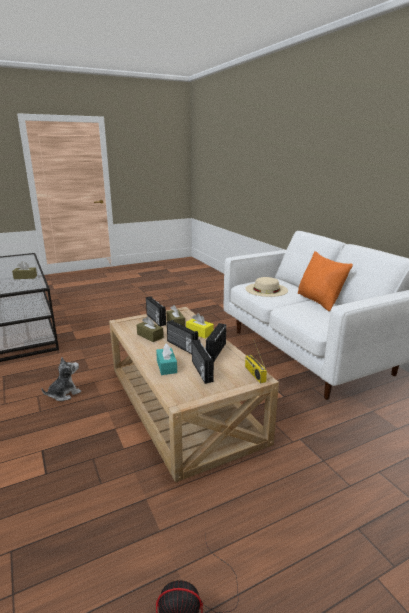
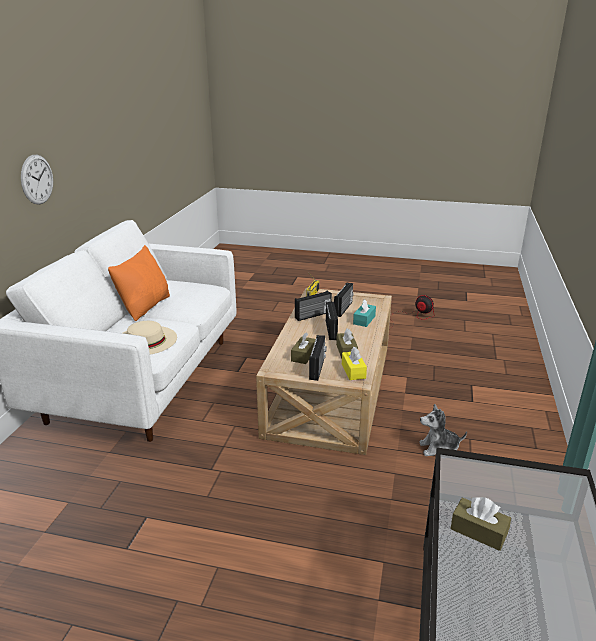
camera: 140 degrees left, 5 degrees up
(199, 332) = (298, 335): yellow tissue box -> yellow tissue box (353, 371)
(367, 187) = (37, 179): none -> wall clock

